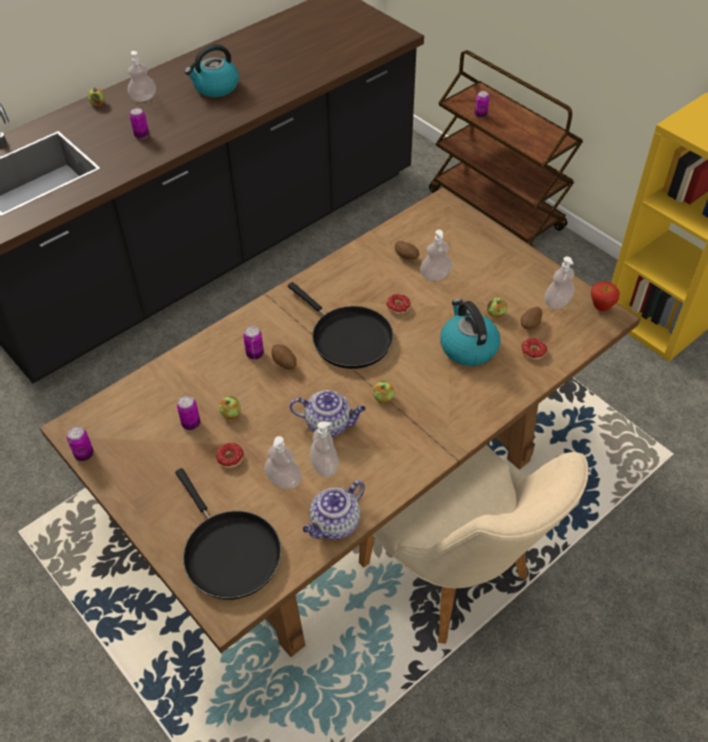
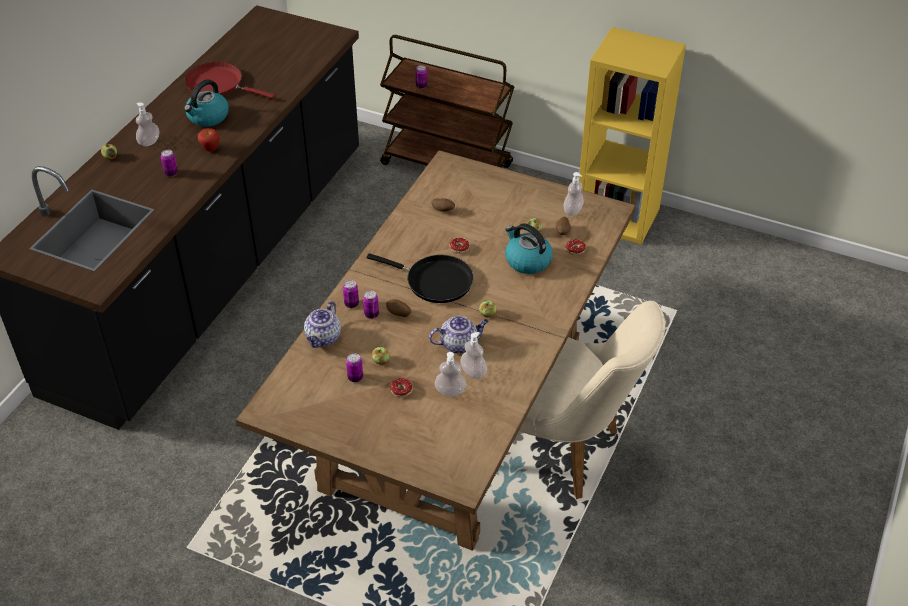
camera: 25 degrees left, 5 degrees down
(84, 454) = (286, 425): can -> can (351, 304)
(229, 552) = (441, 450): black frying pan -> none
(248, 57) = (218, 84): none -> red frying pan
(334, 524) = (505, 407): teapot -> teapot (323, 338)
(435, 275) = (473, 217): soap dispenser -> none
(601, 307) = (605, 205): apple -> apple (210, 149)

